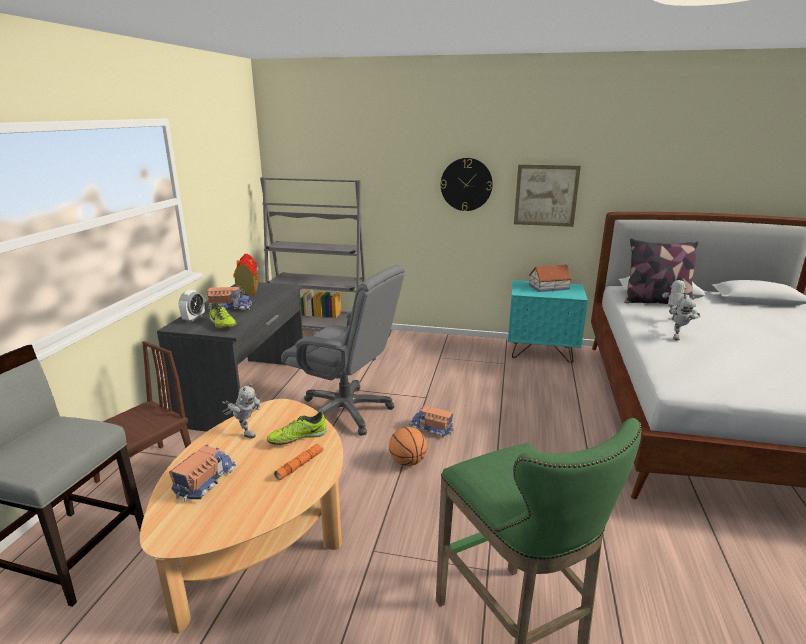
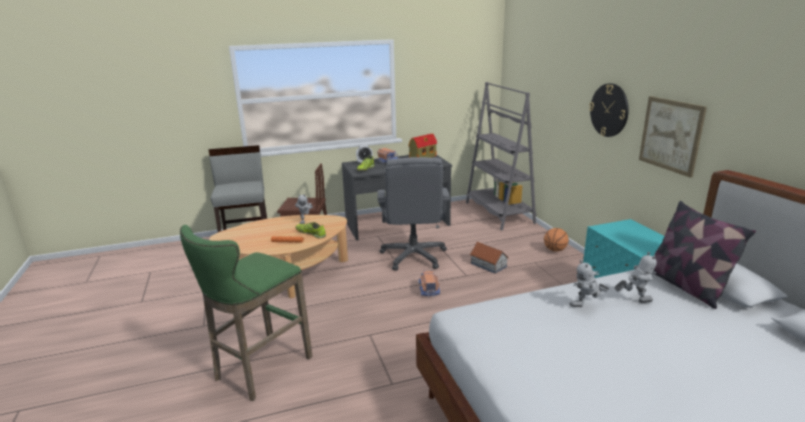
camera: 60 degrees right, 0 degrees up
(204, 481) = (260, 228): toy truck -> none
(407, 462) = (381, 293): basketball -> basketball (555, 250)
(548, 287) = (643, 236): toy house -> toy house (488, 264)

